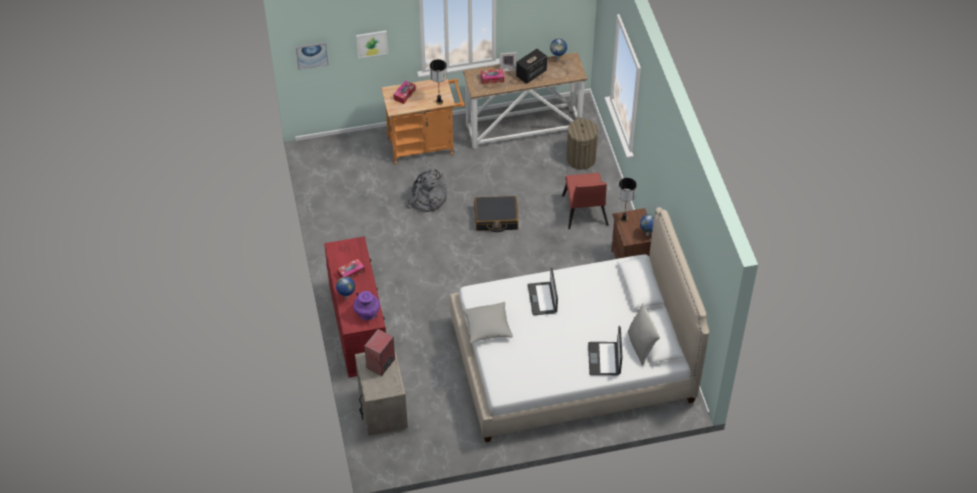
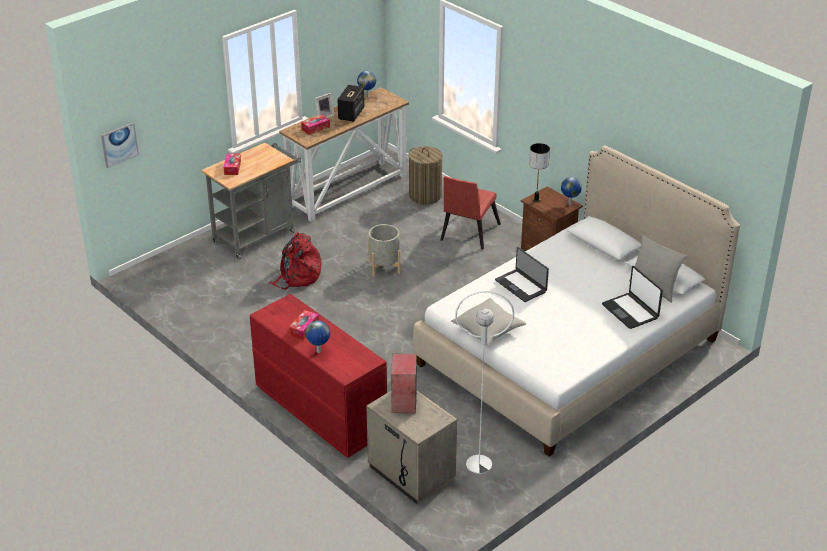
camera: 30 degrees left, 15 degrees down
(367, 313) = (355, 357): purple vase -> none
(372, 43) = (181, 116): picture -> none
(425, 145) = (258, 235): orange cart -> grey cart
(426, 199) = (297, 276): grey backpack -> red backpack
(432, 425) = (478, 464): none -> white floor lamp
(439, 101) = (274, 162): table lamp -> none
(496, 218) = (384, 267): black suitcase -> grey planter
(584, 213) = (468, 234): red chair -> red chair turned 60 degrees clockwise

